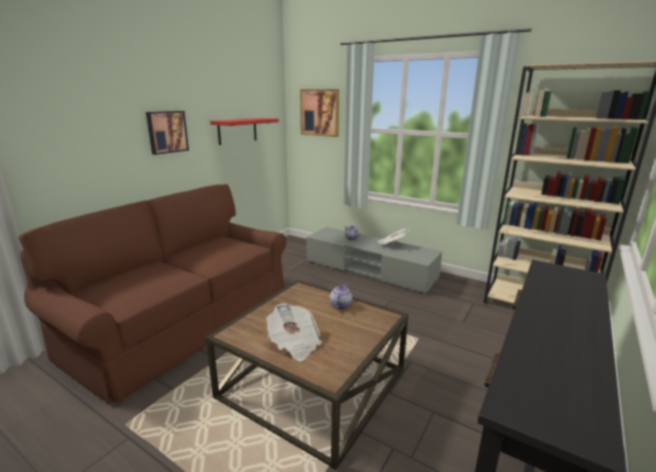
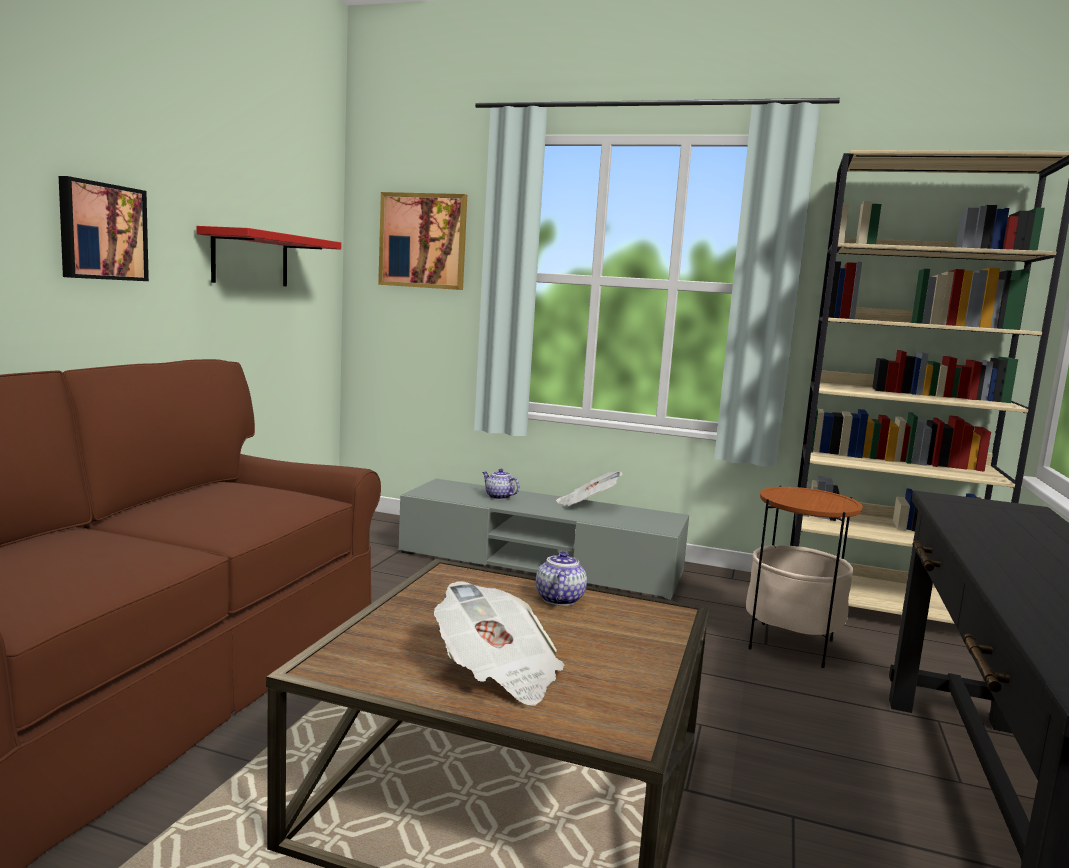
camera: 15 degrees left, 10 degrees down
(477, 322) = (791, 644): none -> side table

